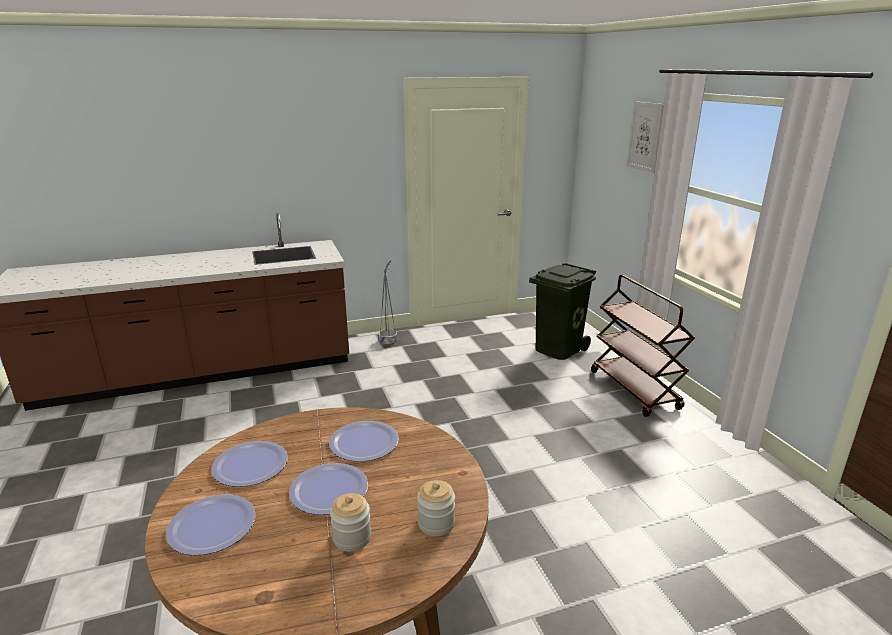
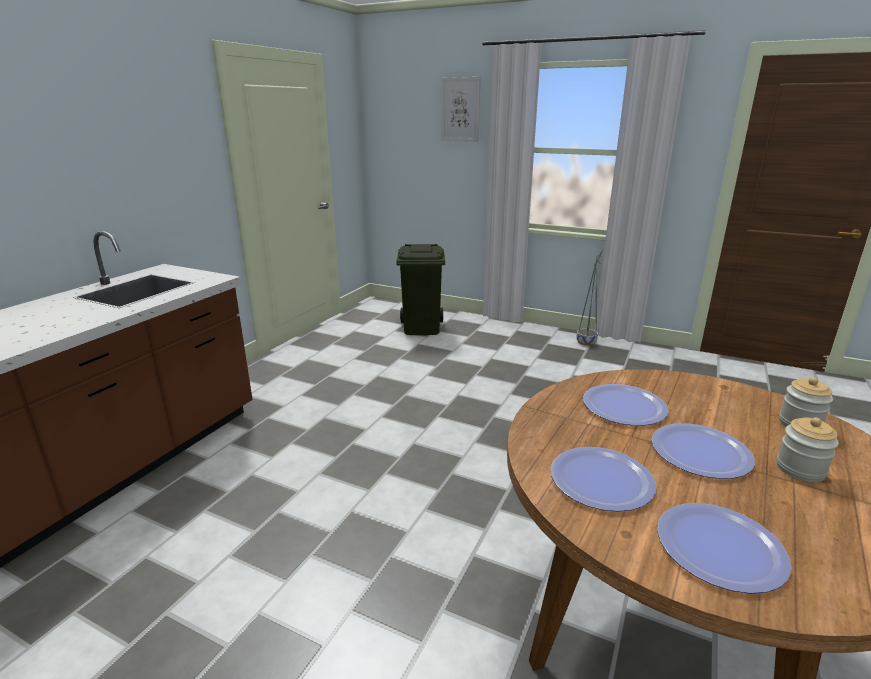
camera: 45 degrees left, 0 degrees up
(388, 342) = (259, 377): grey planter -> grey planter (586, 342)
(635, 390) = (517, 335): brown cart -> none

